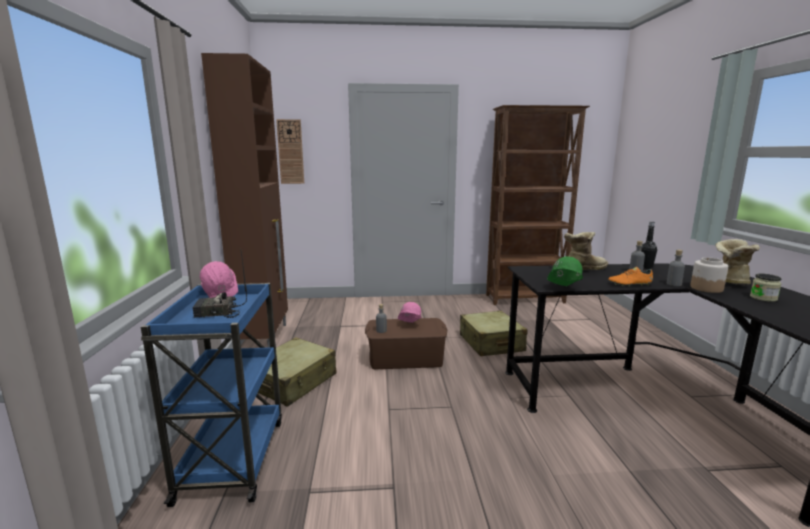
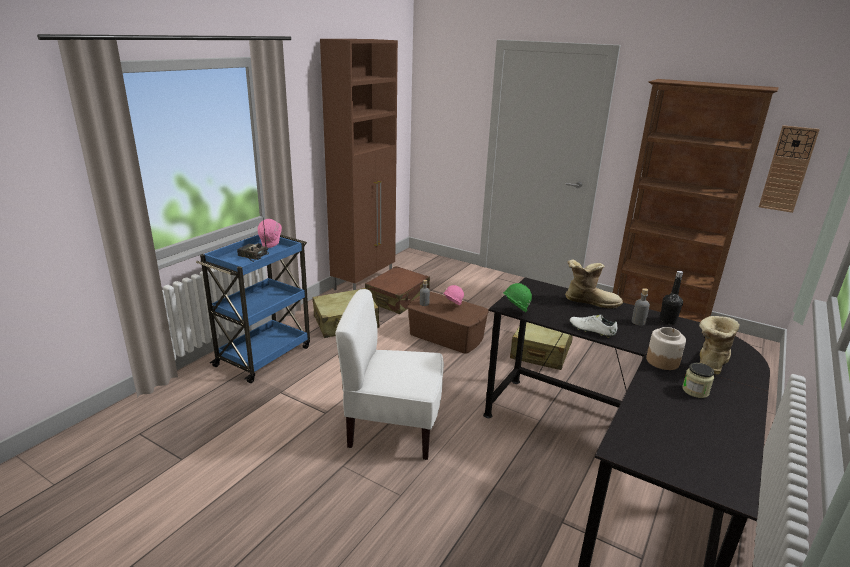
camera: 35 degrees right, 10 degrees up
(290, 152) = (437, 108): wall clock -> wall clock (787, 169)
(319, 343) = (398, 299): none -> brown suitcase
(481, 466) = (393, 429): none -> white chair
(629, 284) = (591, 330): orange shoe -> white shoe
(673, 284) = (640, 346): grey bottle -> none

